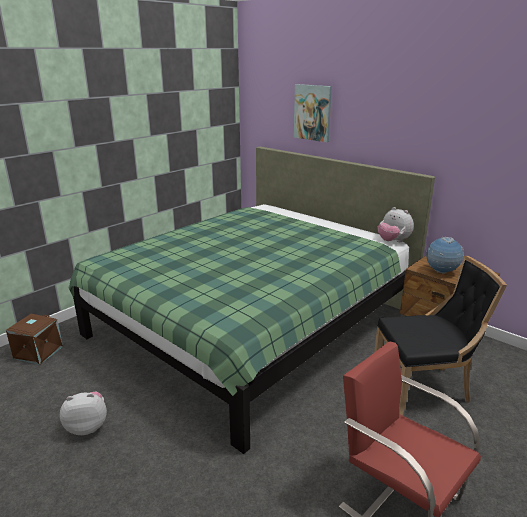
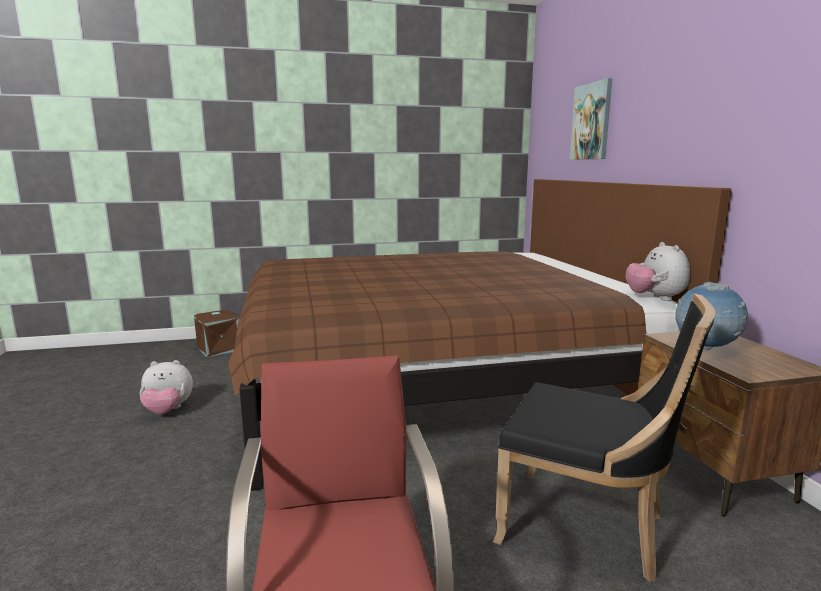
camera: 35 degrees right, 10 degrees down
(87, 426) = (168, 411): plush toy -> plush toy turned 150 degrees clockwise
(252, 323) = (436, 380): green bed -> brown bed

